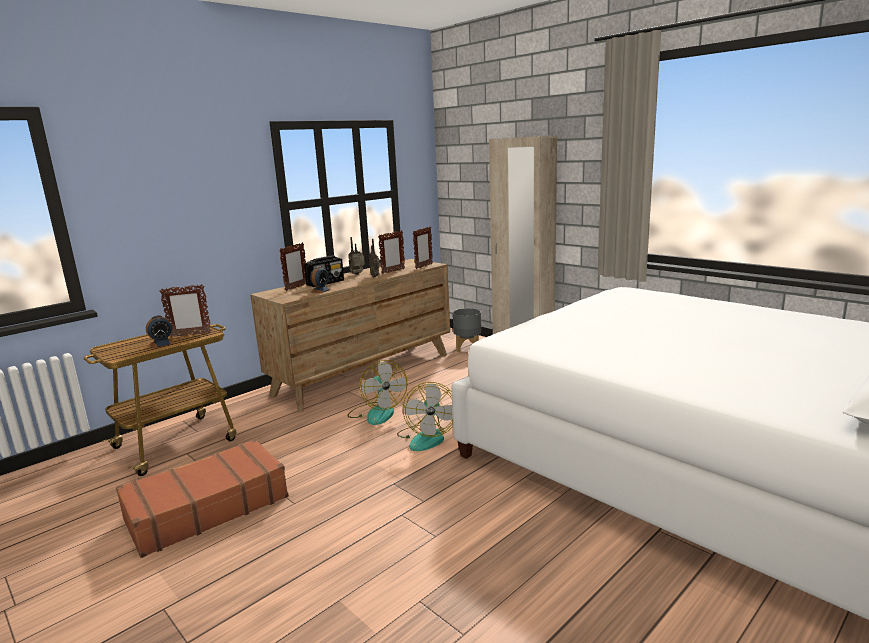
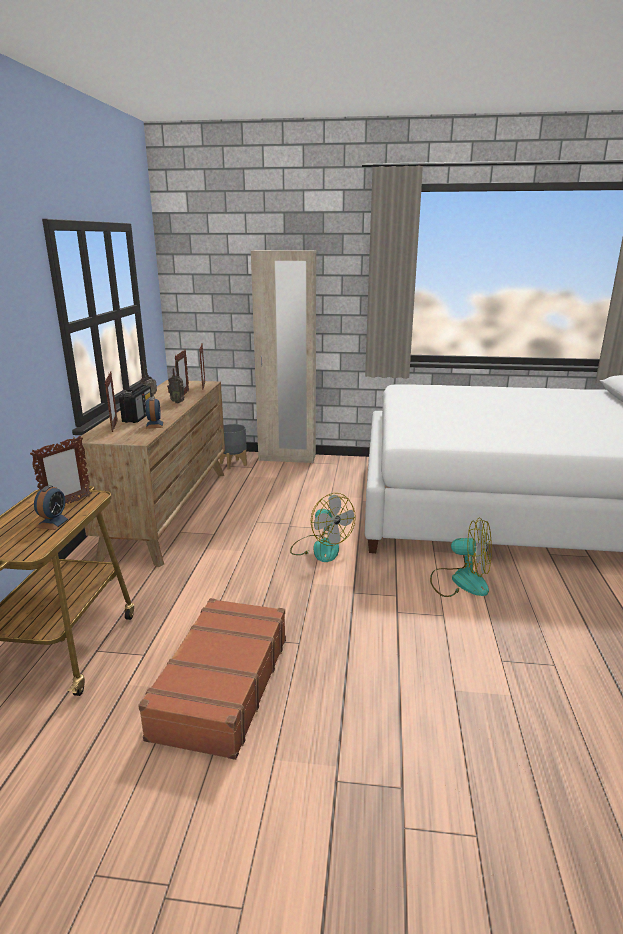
camera: 40 degrees left, 5 degrees up
(377, 413) = (243, 542): fan -> fan (460, 581)

